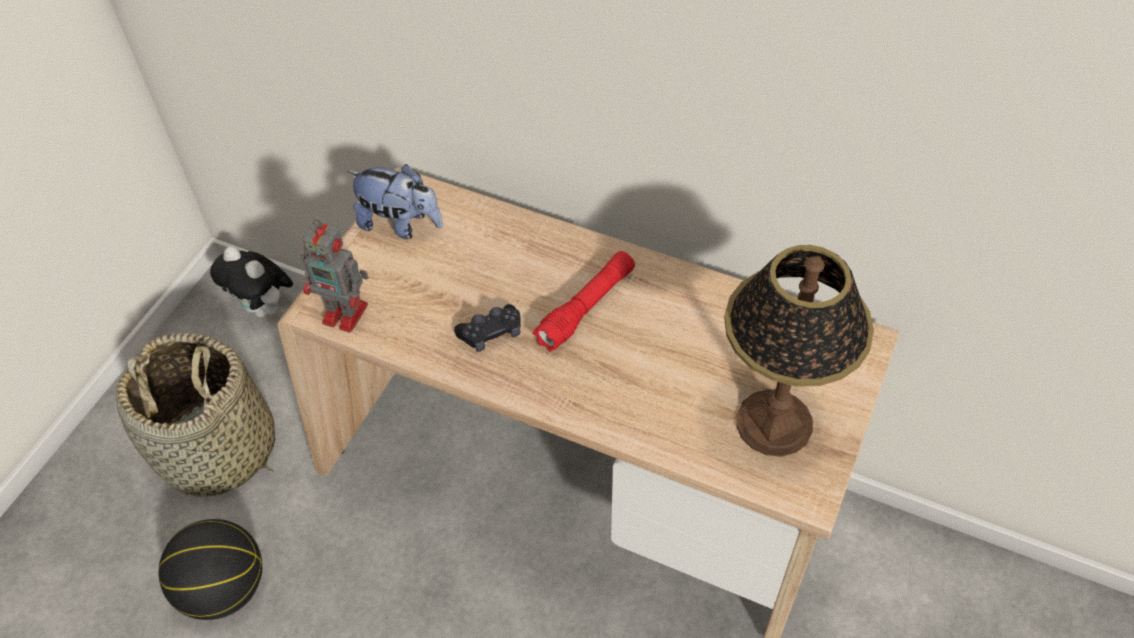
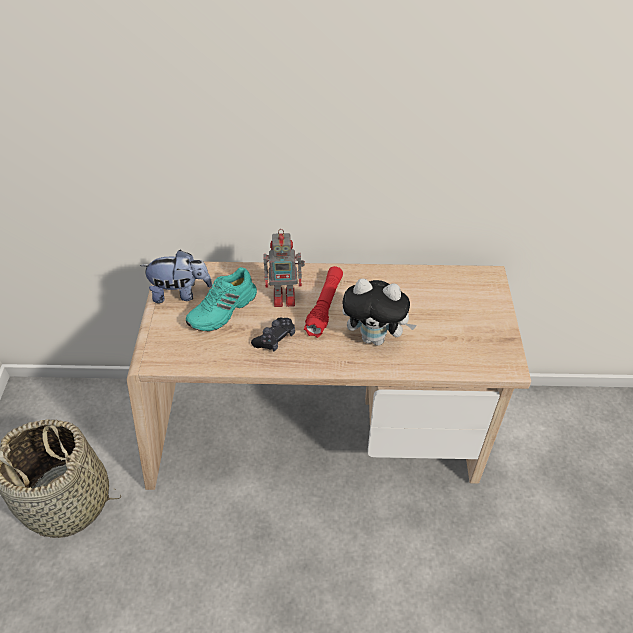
camera: 25 degrees left, 5 degrees down
(224, 588) = (114, 589): basketball -> none
(265, 309) = (59, 399): plush toy -> plush toy (375, 337)
(347, 314) = (174, 356): toy robot -> toy robot (285, 297)
(444, 268) = (223, 310): none -> turquoise shoe
(774, 424) = (468, 335): table lamp -> none

